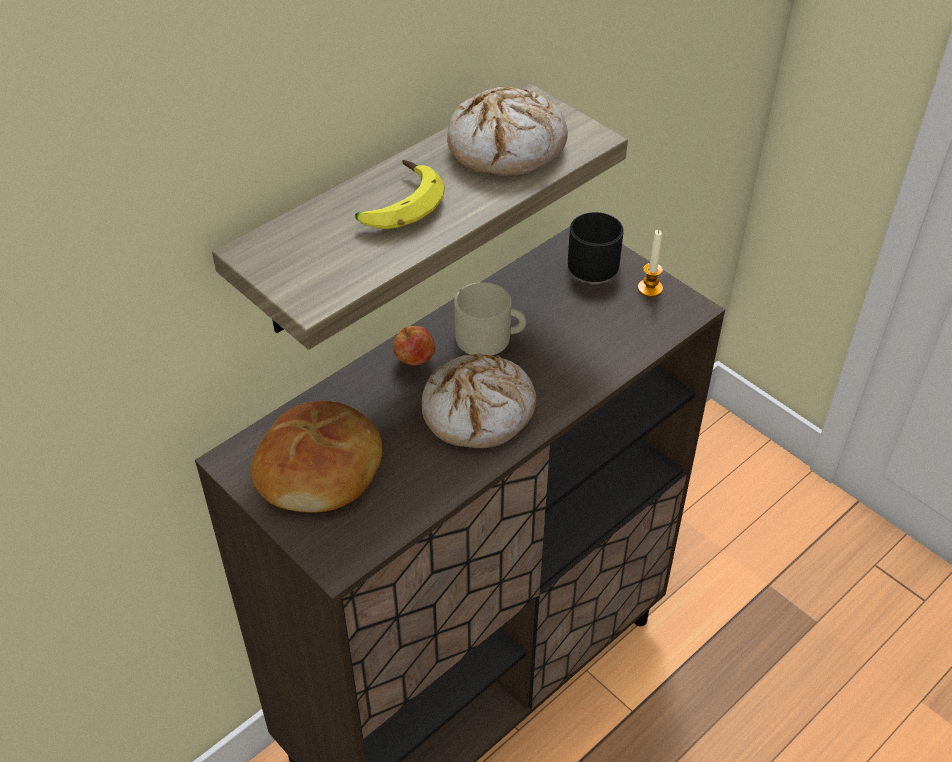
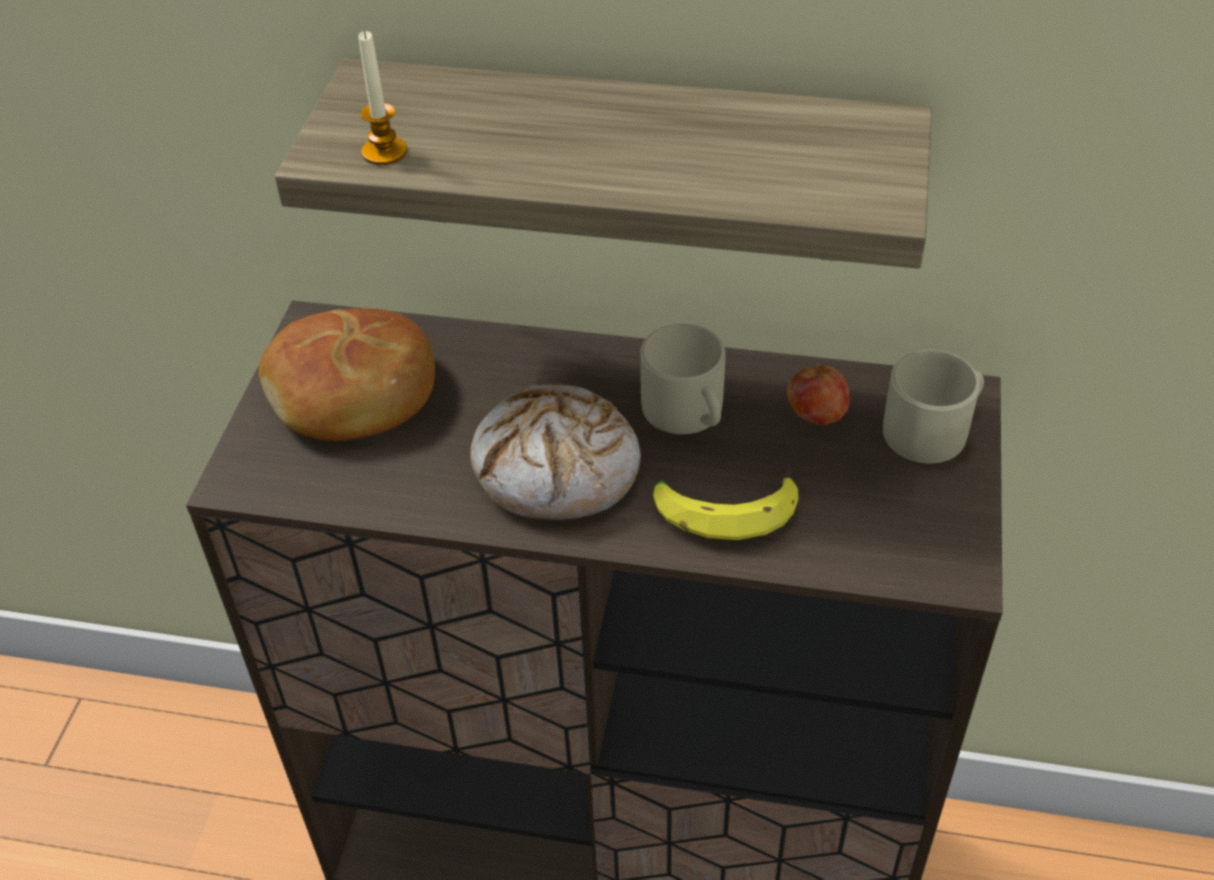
camera: 55 degrees right, 0 degrees up
(396, 205) = (553, 128): banana -> banana (726, 504)
(414, 360) = (585, 372): apple -> apple (815, 416)
(507, 147) = (768, 151): bread -> none
(593, 260) = (933, 428): black mug -> beige mug
(650, 288) = (947, 511): candle -> candle (384, 152)

